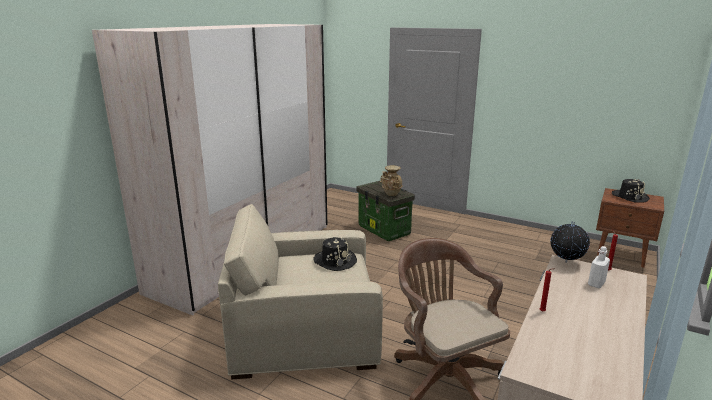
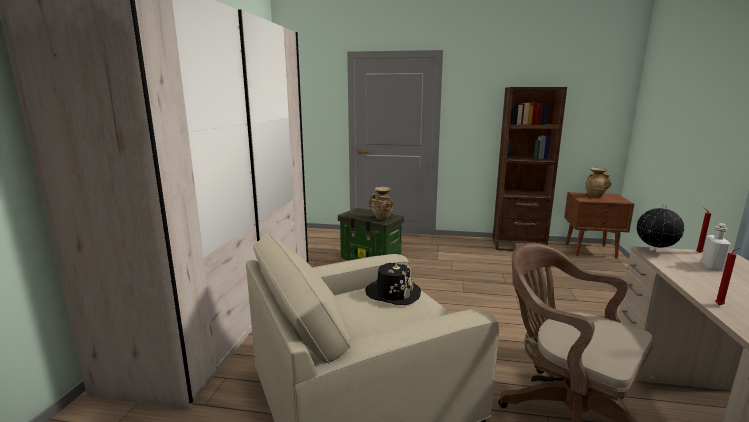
camera: 20 degrees left, 5 degrees down
(543, 237) = (518, 245): none -> brown bookcase
(629, 197) = (595, 196): black hat -> beige vase

